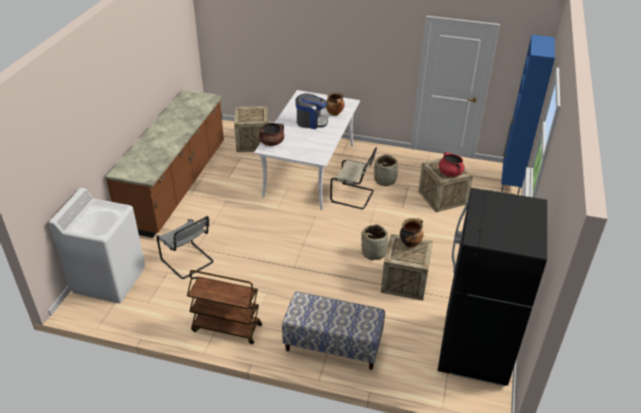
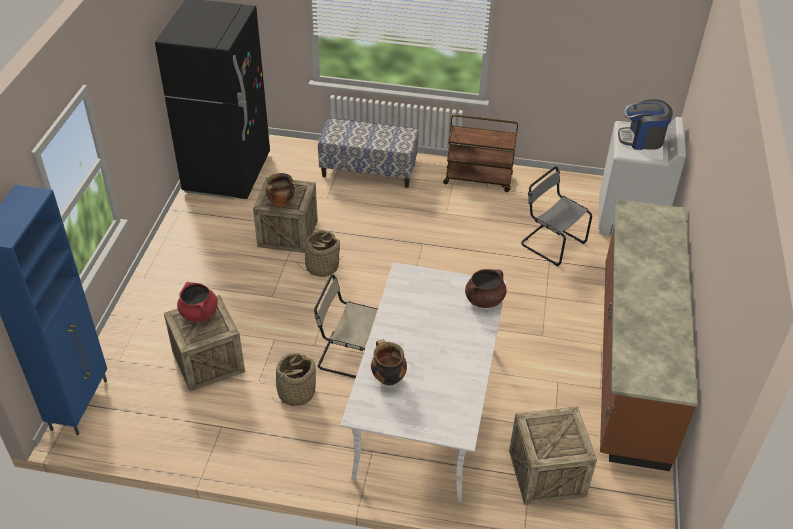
camera: 175 degrees right, 5 degrees up
(311, 122) = (428, 352): coffee machine -> coffee machine (641, 139)

